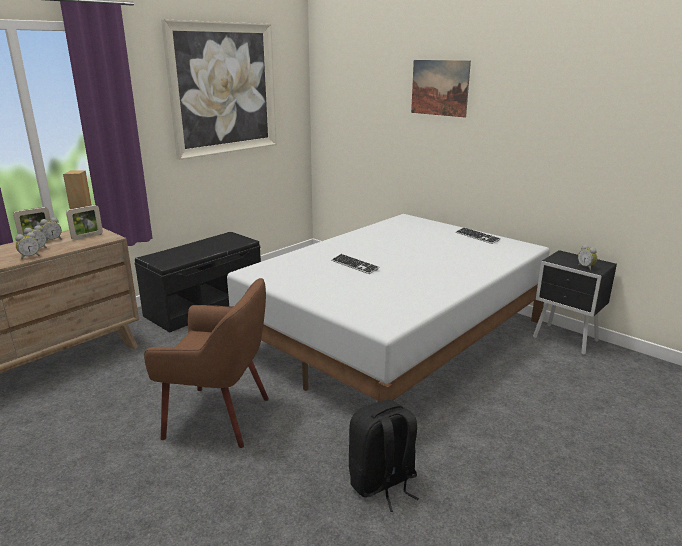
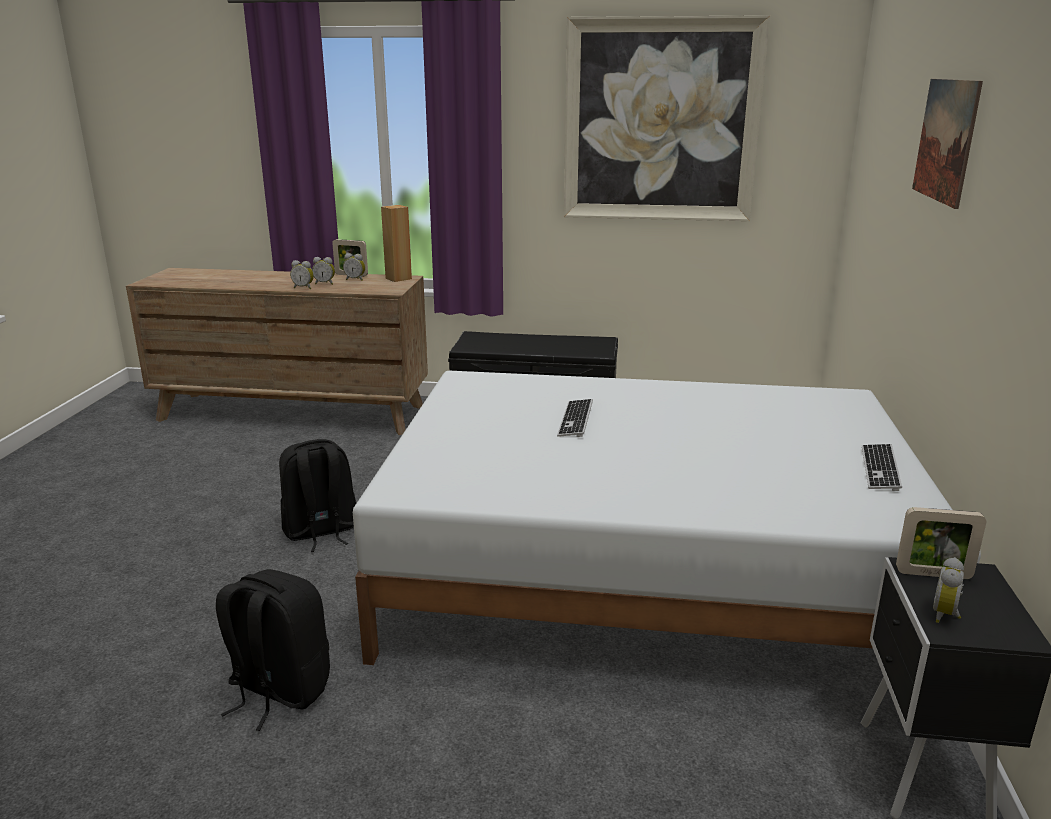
camera: 55 degrees right, 0 degrees up
(87, 236) = (382, 284): picture frame -> picture frame (933, 574)
(219, 417) = (320, 532): brown armchair -> black backpack

